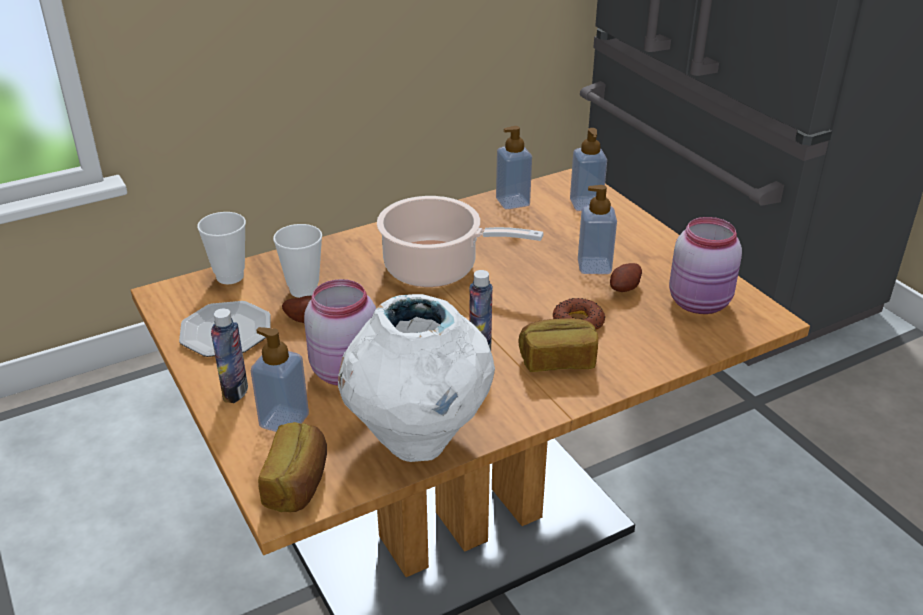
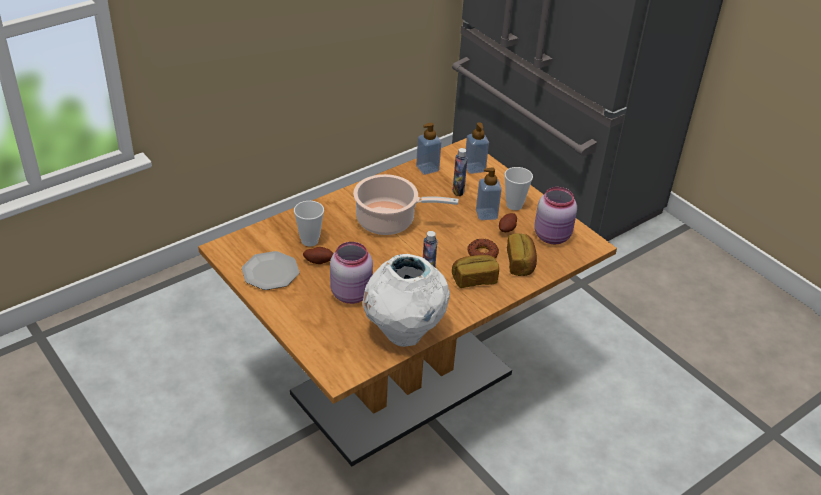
camera: 10 degrees left, 5 degrees up
(230, 276) = (259, 234): cup -> cup (514, 205)
(235, 391) = (289, 311): bottle -> bottle (458, 191)
(284, 420) = (324, 327): soap dispenser -> none
(298, 484) = (343, 363): bread -> bread (521, 263)

